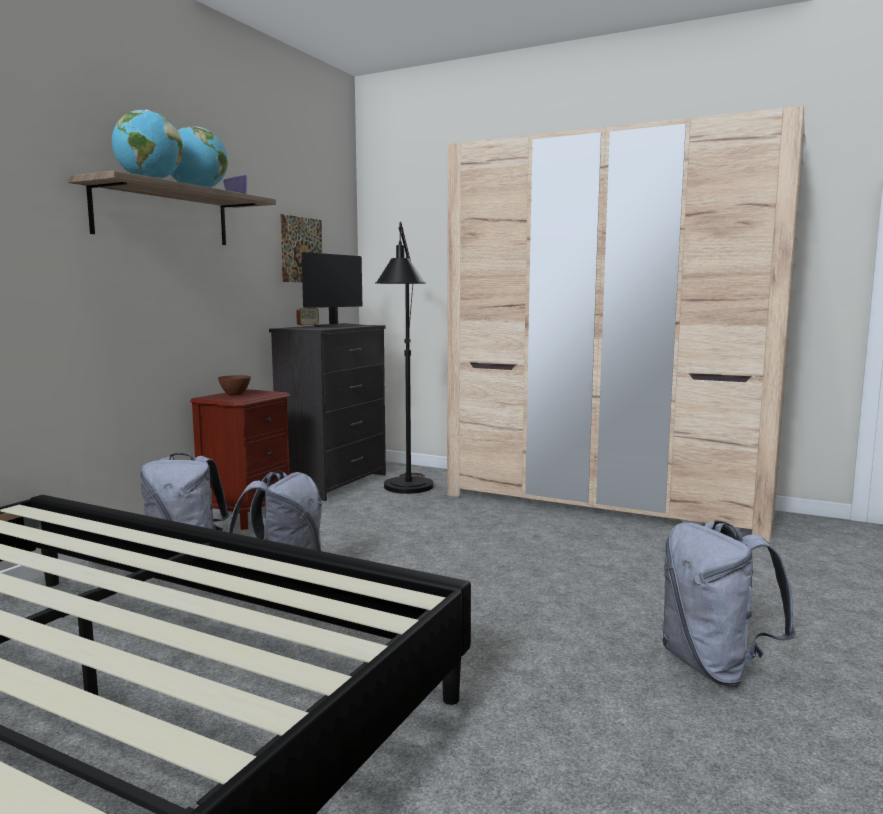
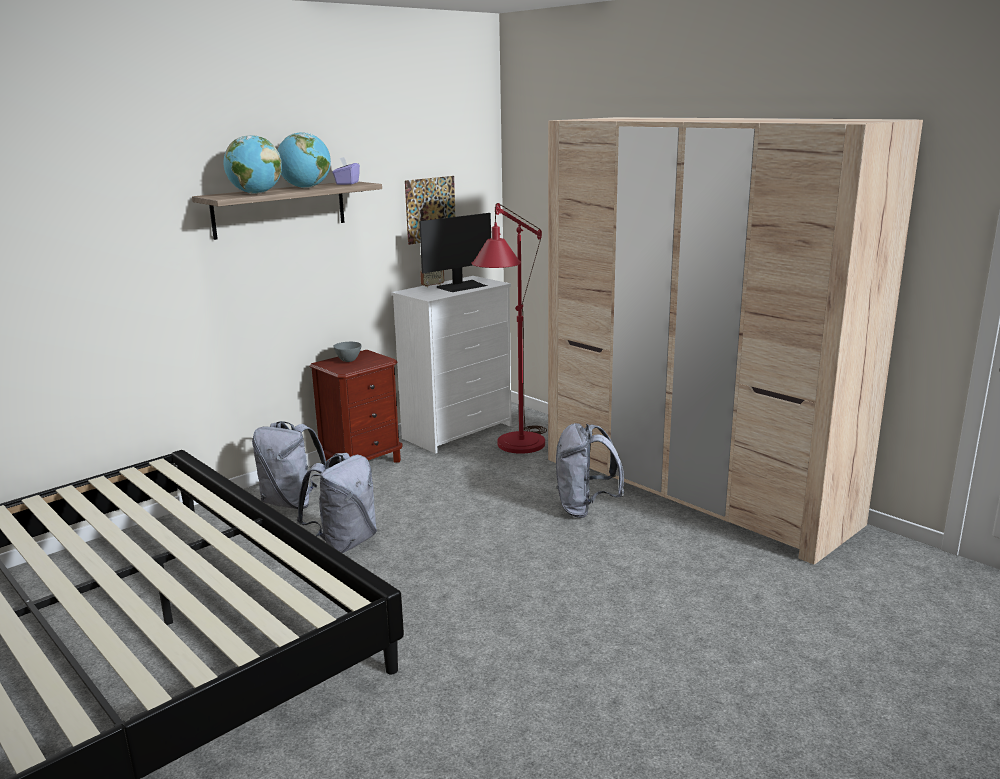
camera: 20 degrees right, 10 degrees up
(235, 395) = (348, 360): brown bowl -> grey bowl
(335, 483) = (458, 431): black dresser -> white dresser
(407, 490) = (515, 449): black floor lamp -> red floor lamp
(715, 667) = (614, 686): grey backpack -> grey backpack (585, 508)

